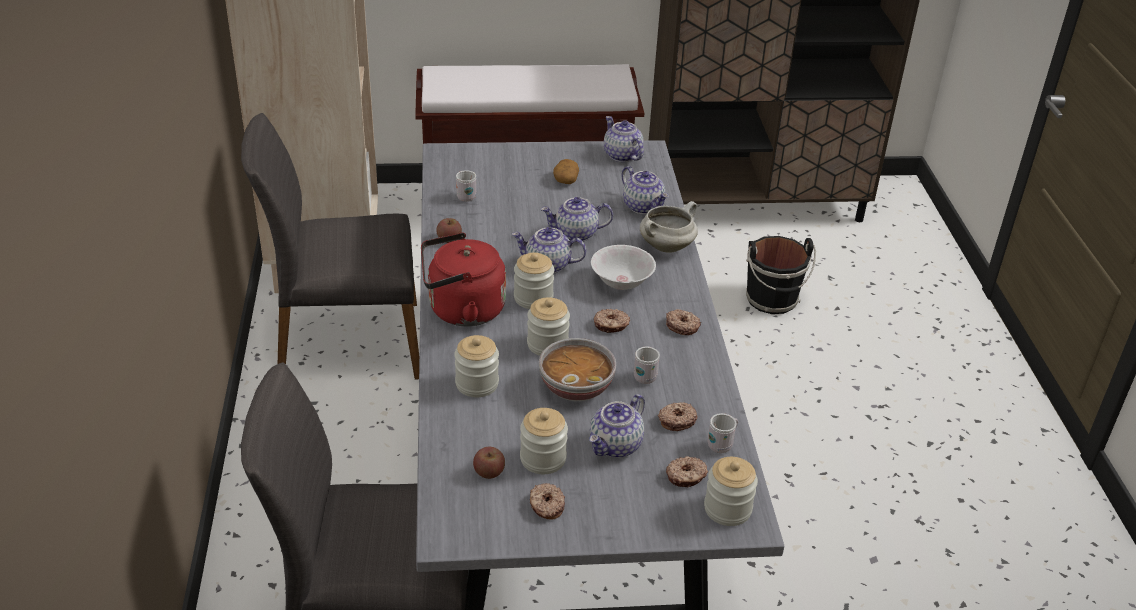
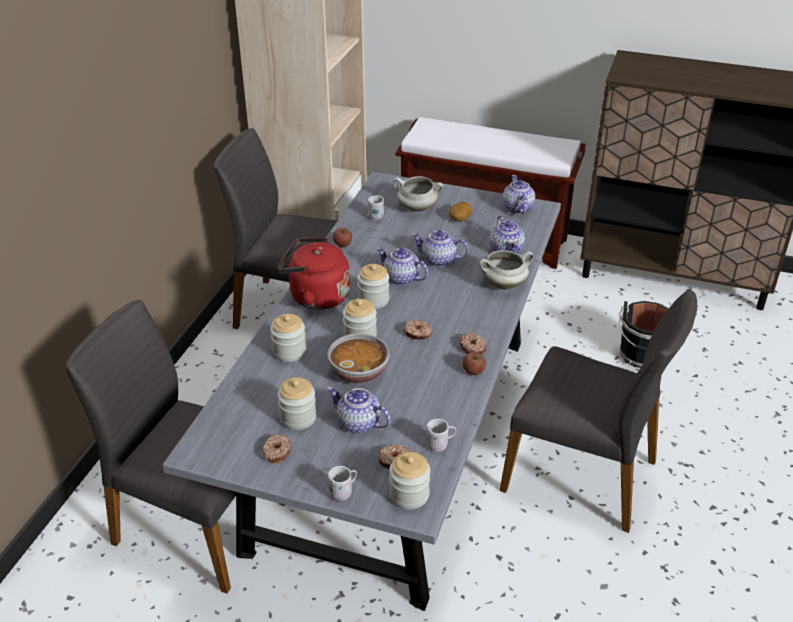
camera: 25 degrees right, 0 degrees up
(489, 472) = (253, 416): apple -> apple (473, 371)
(507, 178) = (416, 208): none -> white cooking pot
(616, 445) = (358, 423): teapot -> teapot turned 60 degrees clockwise
(621, 282) = (448, 303): white bowl -> none
(646, 376) = (418, 377): white mug -> white mug (343, 492)
(676, 420) = (417, 417): donut -> none
(785, 446) = (582, 474): none -> grey chair

